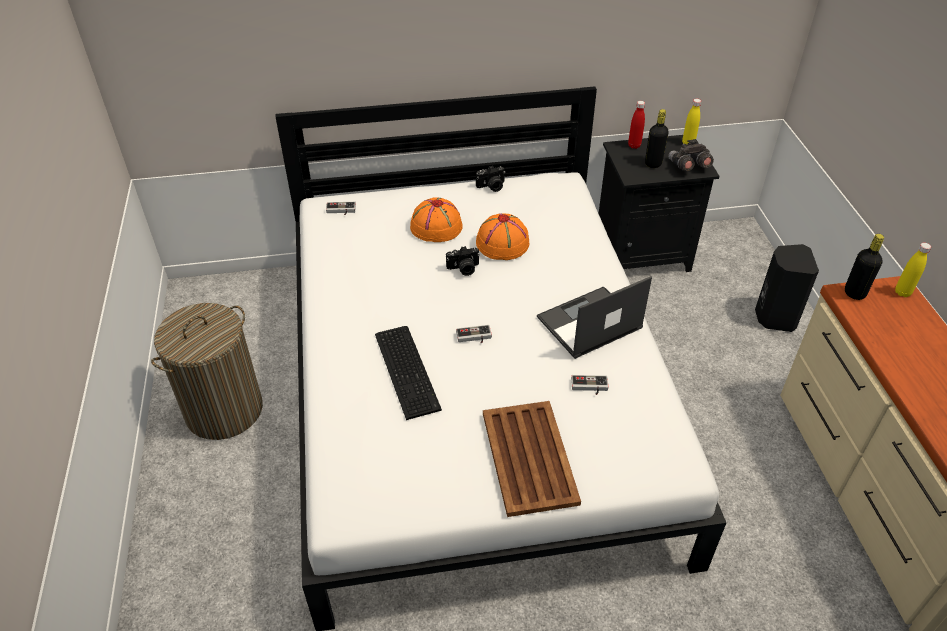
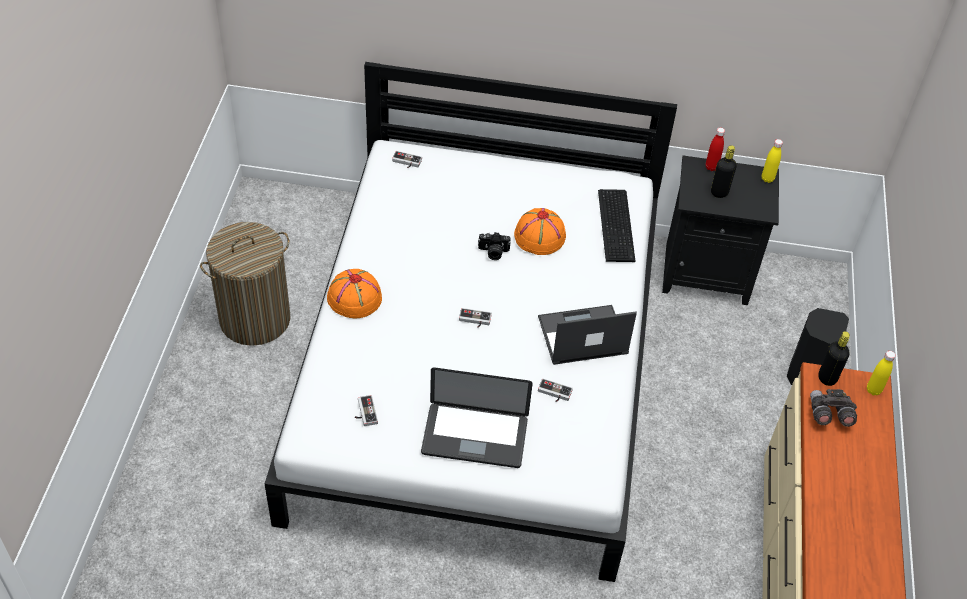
camera: 15 degrees right, 5 degrees up
(396, 466) = (364, 412): none -> game controller
(408, 369) = (406, 333): keyboard -> keyboard (617, 224)
(436, 227) = (486, 202): orange hat -> orange hat (354, 298)
(491, 187) = (557, 173): camera -> none
(529, 456) = (474, 436): brown tray -> laptop
(688, 166) = (752, 205): grey binoculars -> grey binoculars (828, 414)

